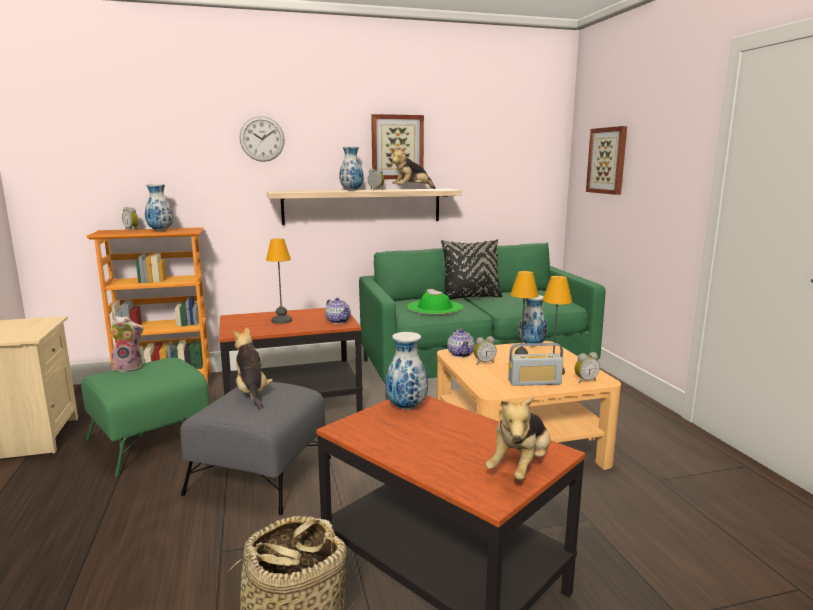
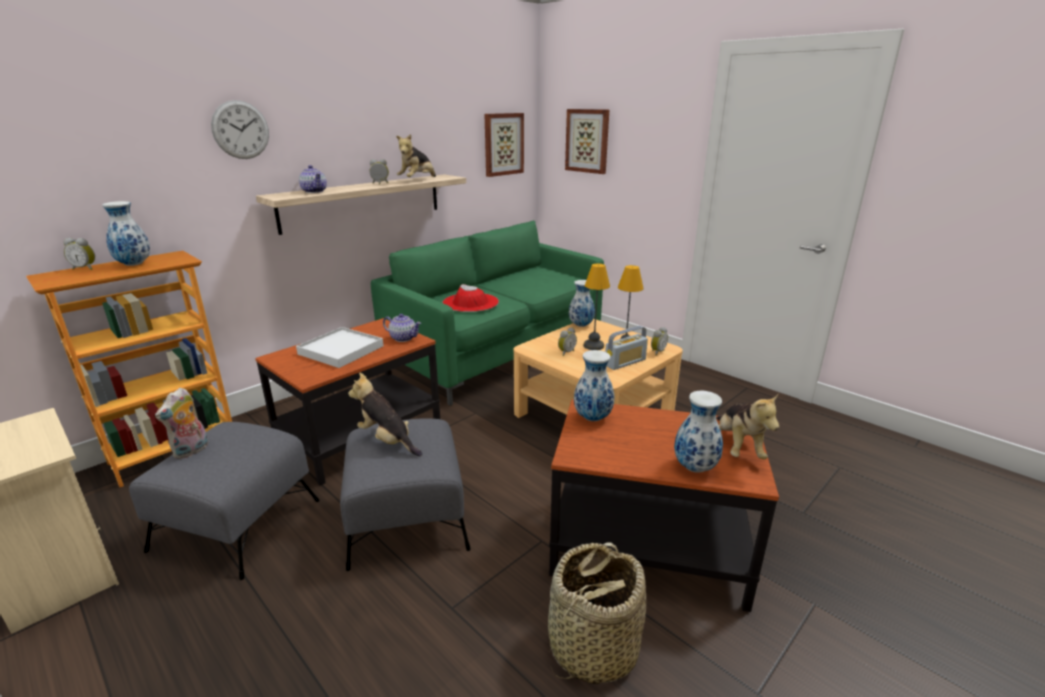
camera: 30 degrees left, 10 degrees up
(130, 368) = (191, 451): plush toy -> plush toy turned 150 degrees clockwise
(152, 440) = (238, 524): green ottoman -> grey ottoman
(281, 320) = (340, 350): table lamp -> white tray
(352, 190) = (358, 186): vase -> vase (695, 468)
(397, 147) = (391, 132): picture -> picture (503, 144)
(435, 307) = (470, 302): green hat -> red hat
(461, 354) = (537, 347): teapot -> teapot (314, 191)
(471, 297) = (486, 285): black pillow -> none

